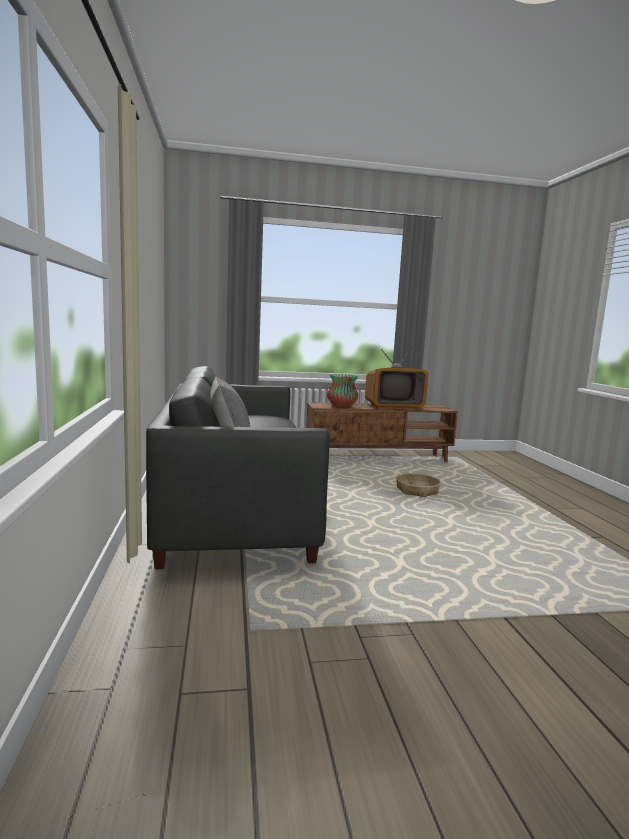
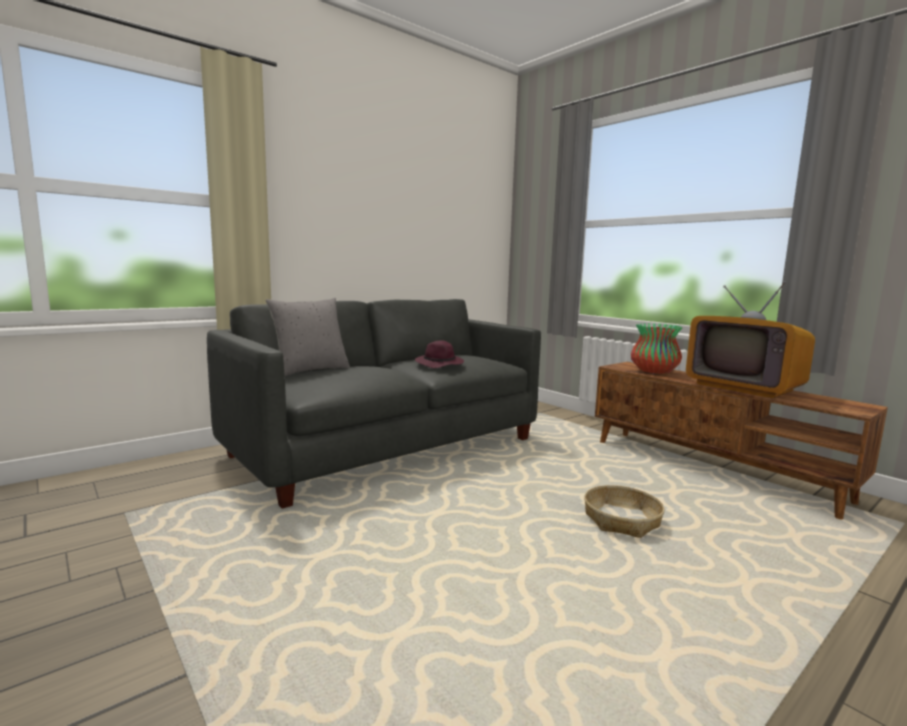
camera: 60 degrees right, 0 degrees up
(269, 424) = (440, 364): none -> purple hat

